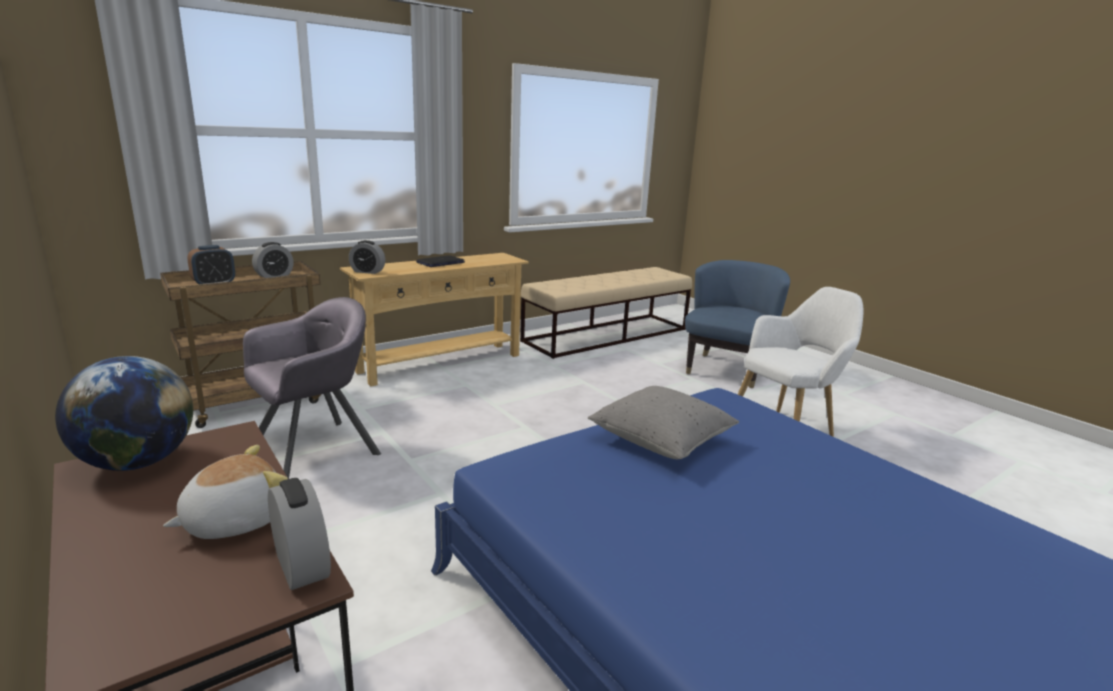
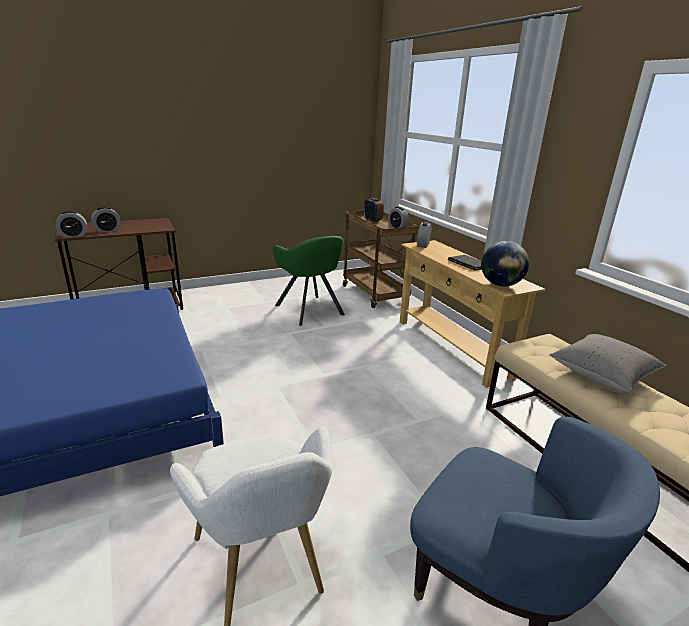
camera: 100 degrees right, 5 degrees up
(137, 462) = (157, 222): globe -> globe (500, 285)
(233, 520) = (107, 230): plush toy -> alarm clock
(315, 451) = (309, 310): grey armchair -> green armchair
(661, 441) = (136, 335): grey pillow -> grey pillow (602, 375)

